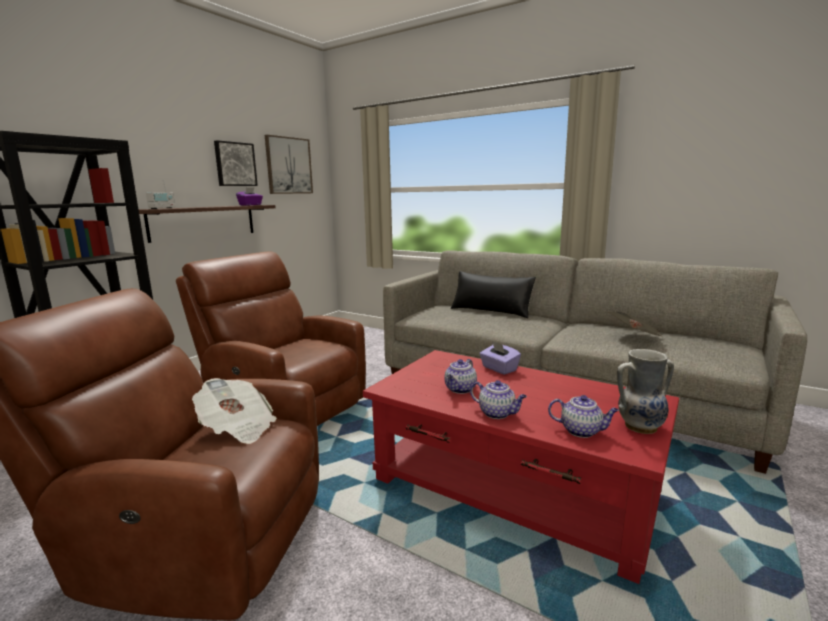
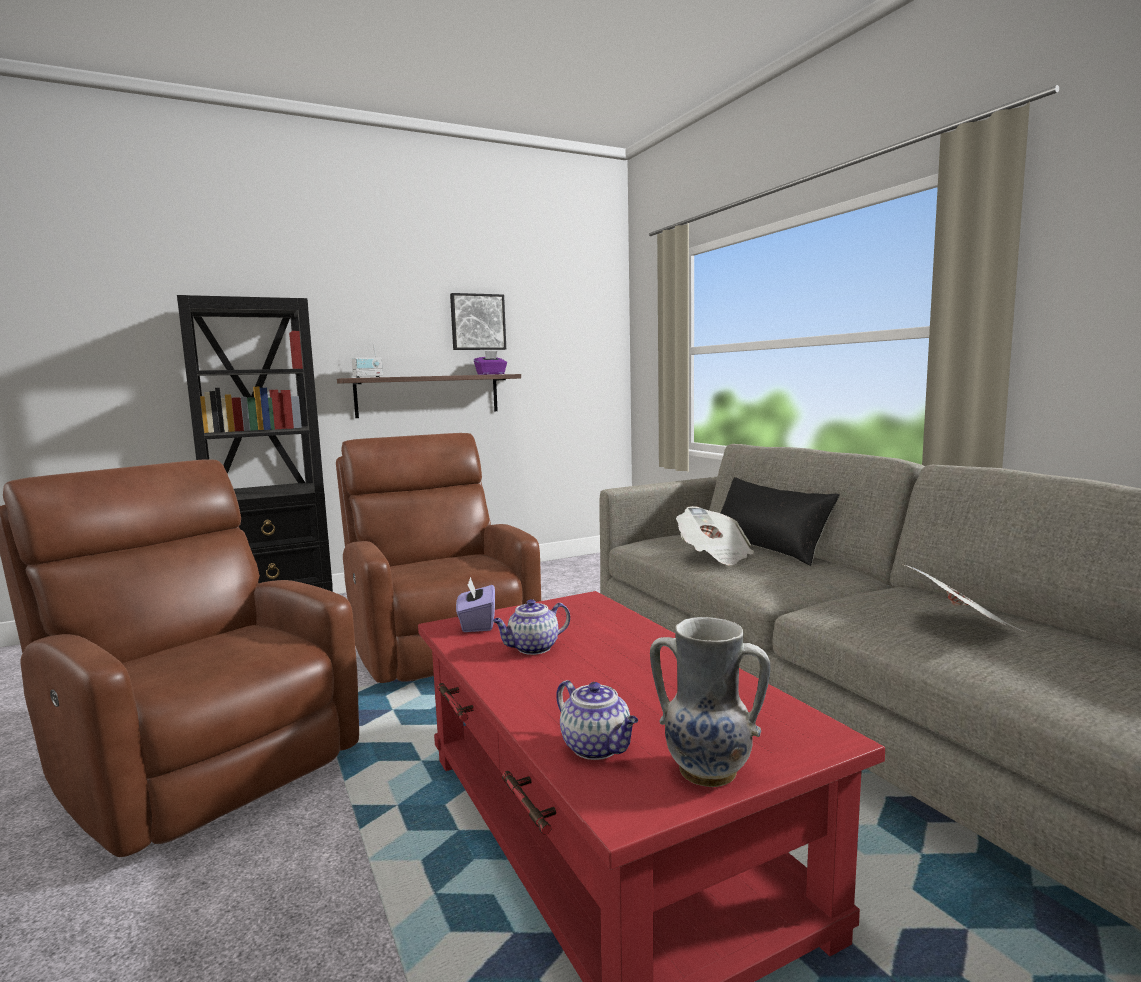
camera: 30 degrees right, 5 degrees down
(237, 428) = (250, 637): newspaper -> newspaper (714, 555)
(288, 165) = (559, 321): picture -> none
(497, 413) = (523, 691): teapot -> none
(499, 369) = (638, 632): purple tissue box -> purple tissue box (477, 624)

